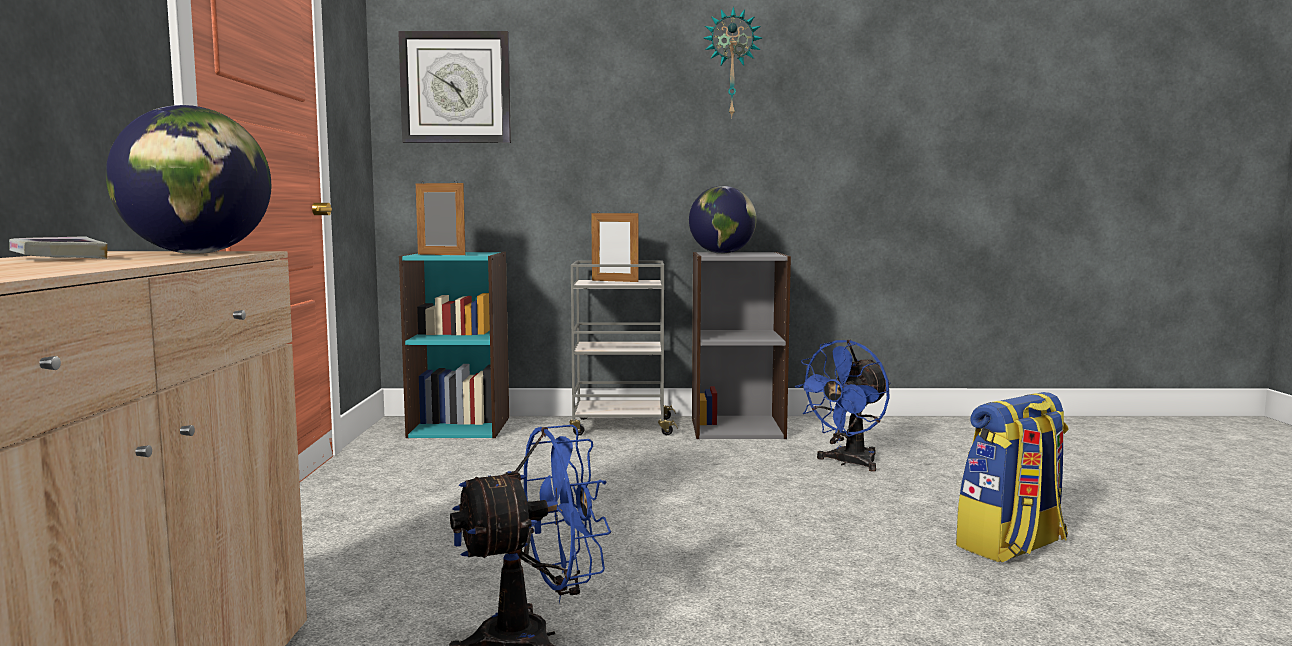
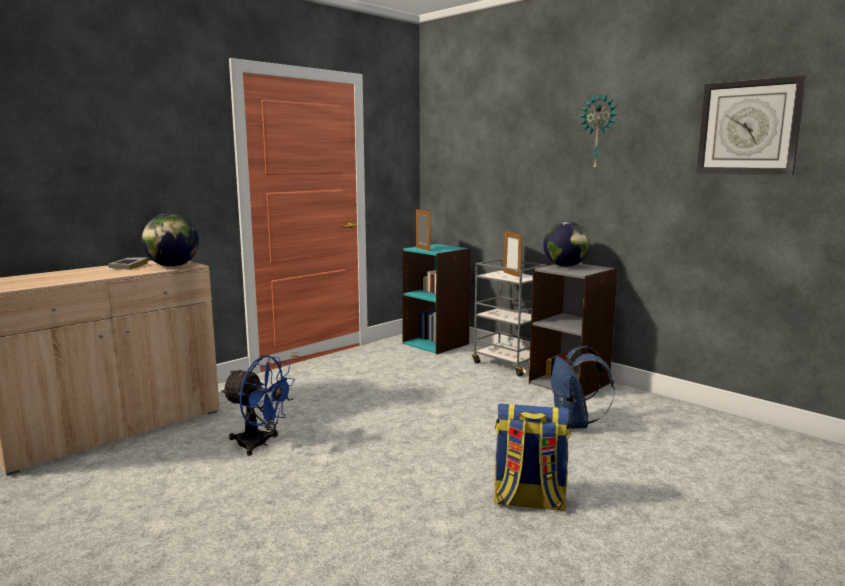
camera: 45 degrees right, 5 degrees up
(456, 88) = (453, 151): wall clock -> wall clock (748, 127)
(848, 463) = (574, 424): blue fan -> blue backpack

